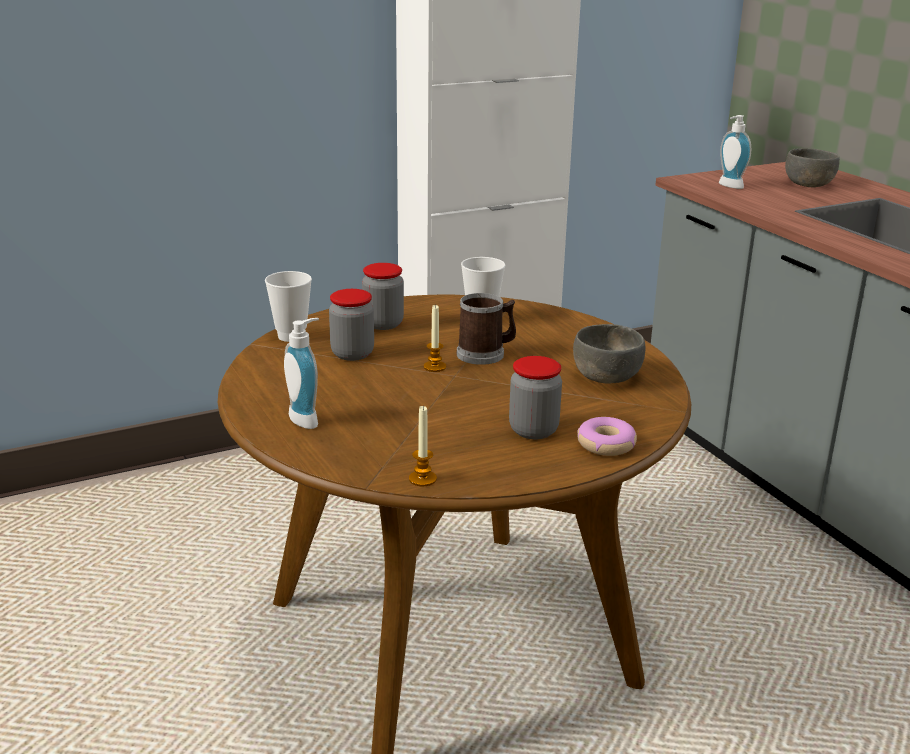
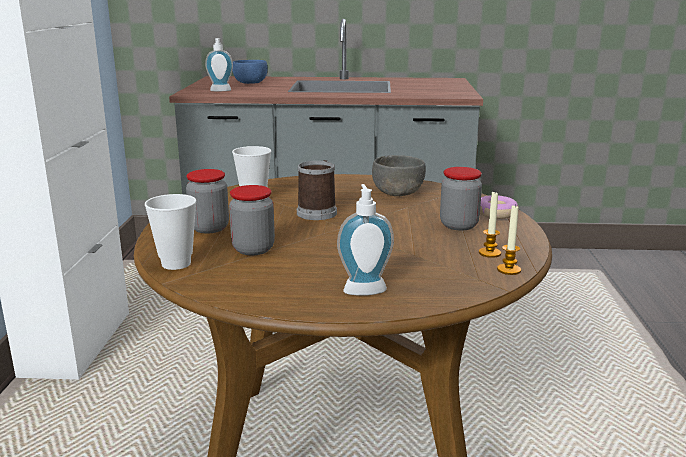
camera: 60 degrees left, 5 degrees down
(434, 367) = (319, 229): candle -> candle (489, 253)
(808, 184) = (250, 82): grey bowl -> blue bowl

